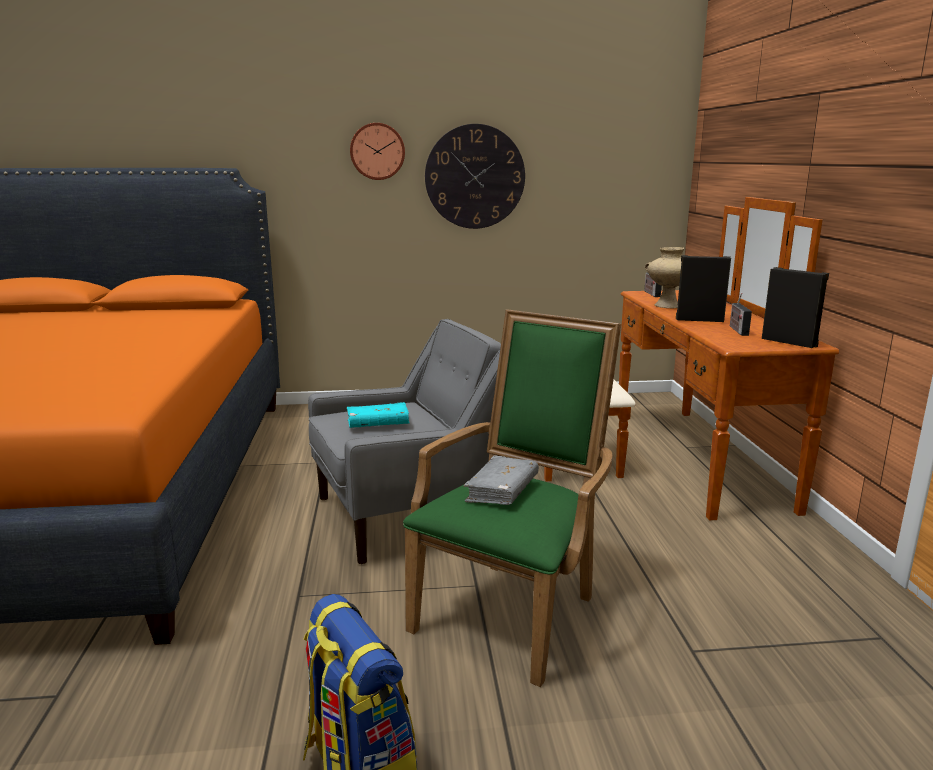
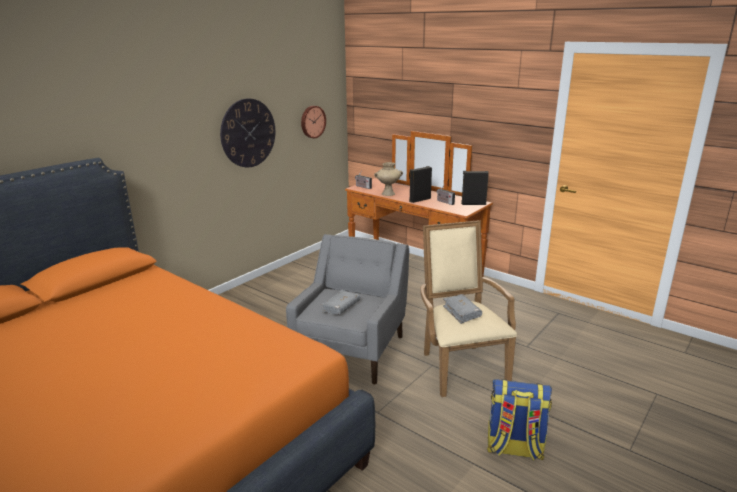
camera: 45 degrees left, 5 degrees up
(377, 151) = (190, 126): wall clock -> wall clock (312, 121)
(378, 424) = (341, 307): turquoise book -> grey book
(514, 609) = (460, 366): green armchair -> beige armchair

